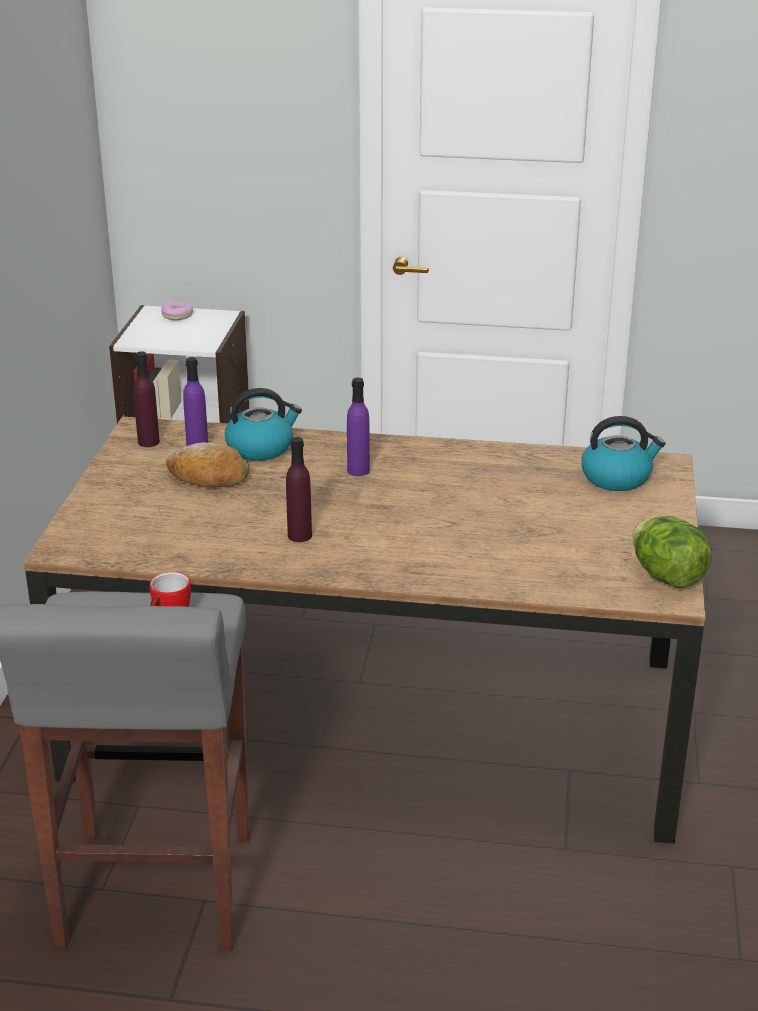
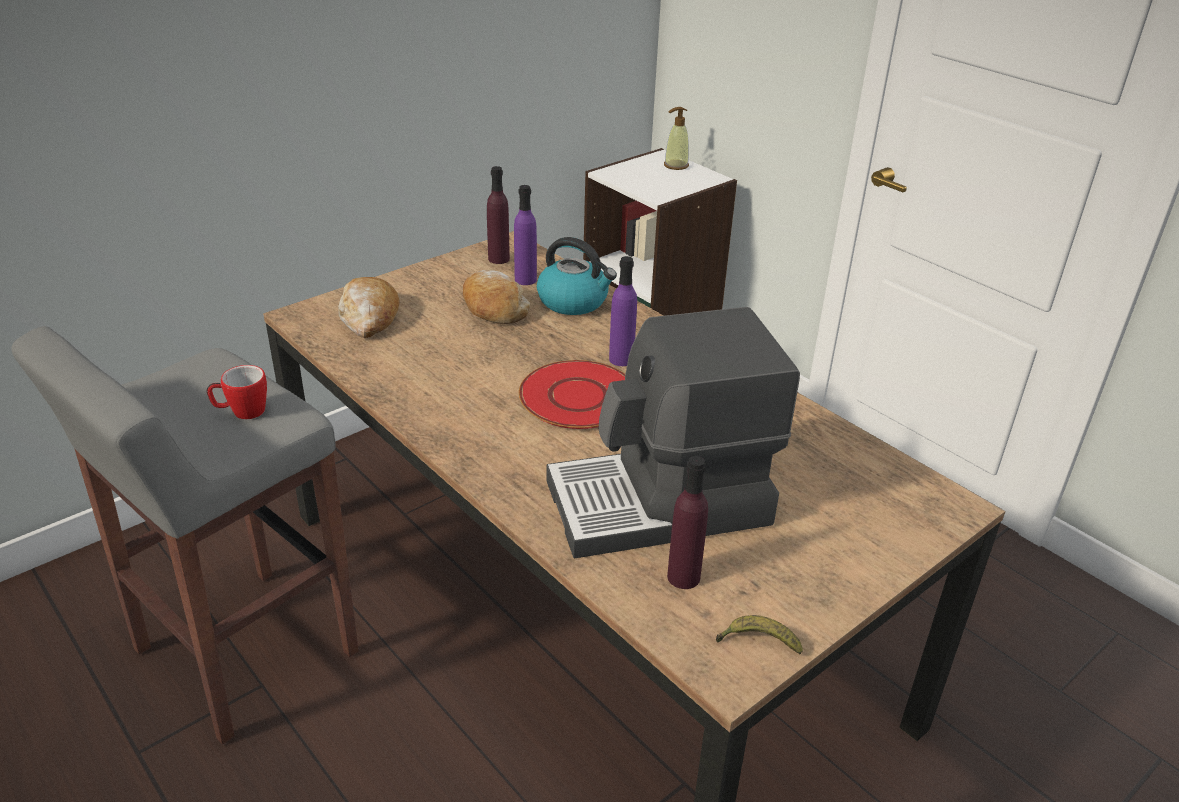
camera: 40 degrees right, 5 degrees up
(121, 525) = (370, 317): none -> bread
(177, 315) = (676, 165): donut -> soap dispenser
(299, 535) = (478, 394): purple bottle -> purple bottle (683, 577)
(369, 505) = (578, 397): none -> red plate
(517, 540) = (661, 505): none -> coffee machine
(617, 477) = (872, 493): kettle -> none
(667, 577) = (758, 642): lettuce -> banana

